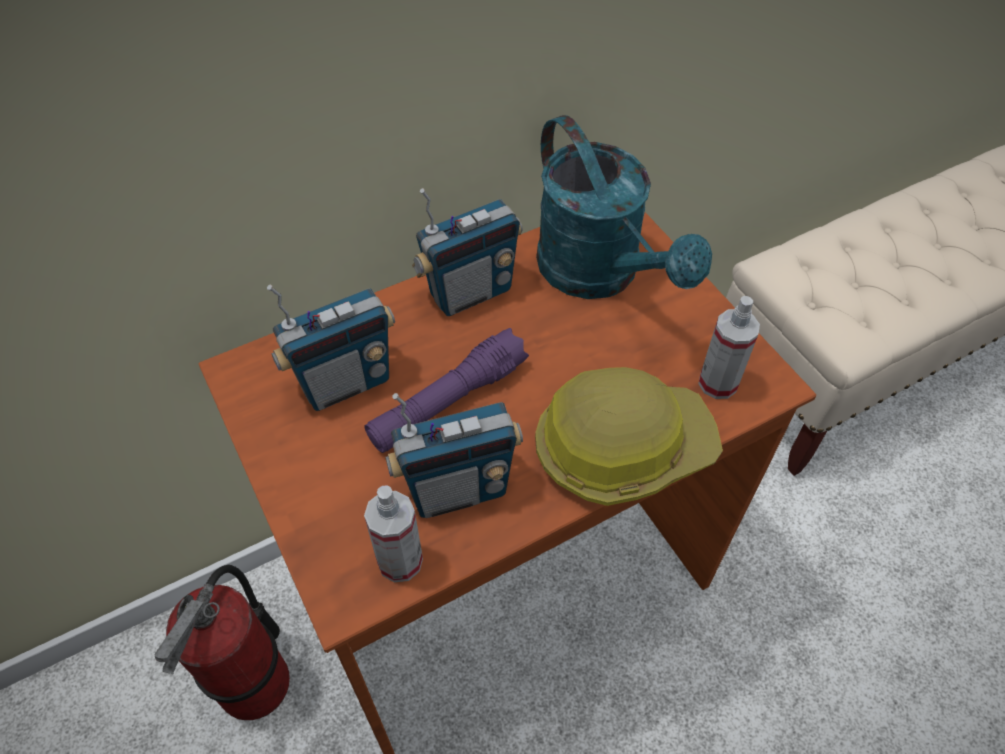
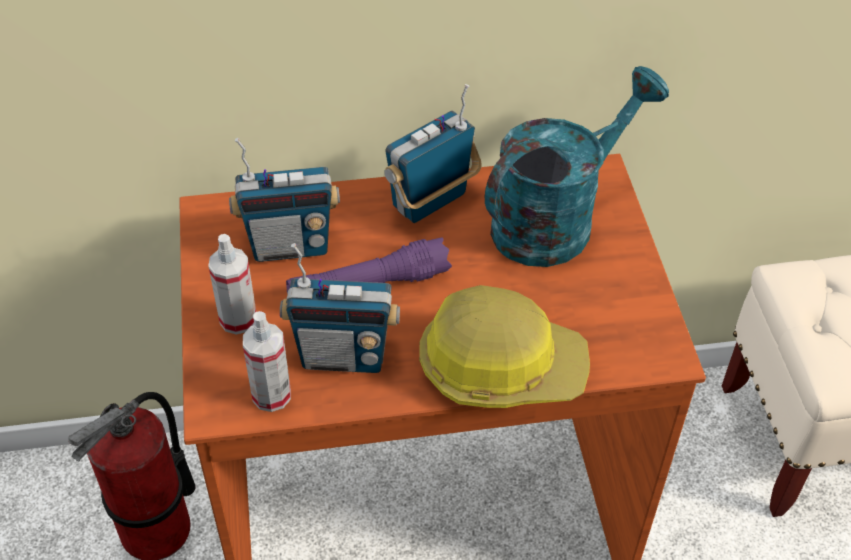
camera: 20 degrees right, 5 degrees down
(470, 292) = (430, 202): radio -> radio turned 150 degrees clockwise
(600, 274) = (556, 219): turquoise watering can -> turquoise watering can turned 120 degrees counterclockwise
(718, 383) = (616, 340): spray bottle -> spray bottle (238, 319)

